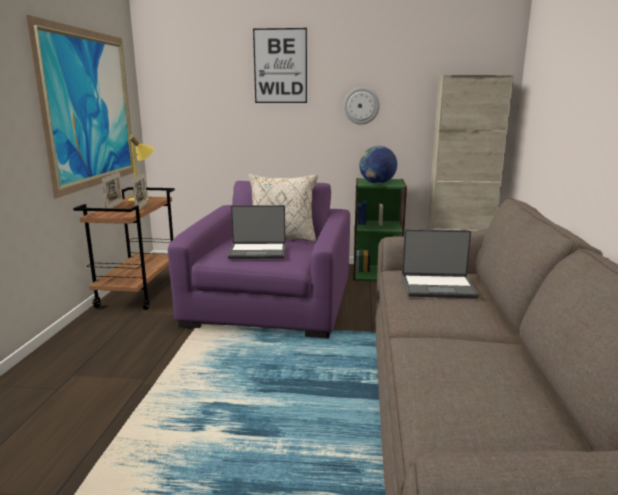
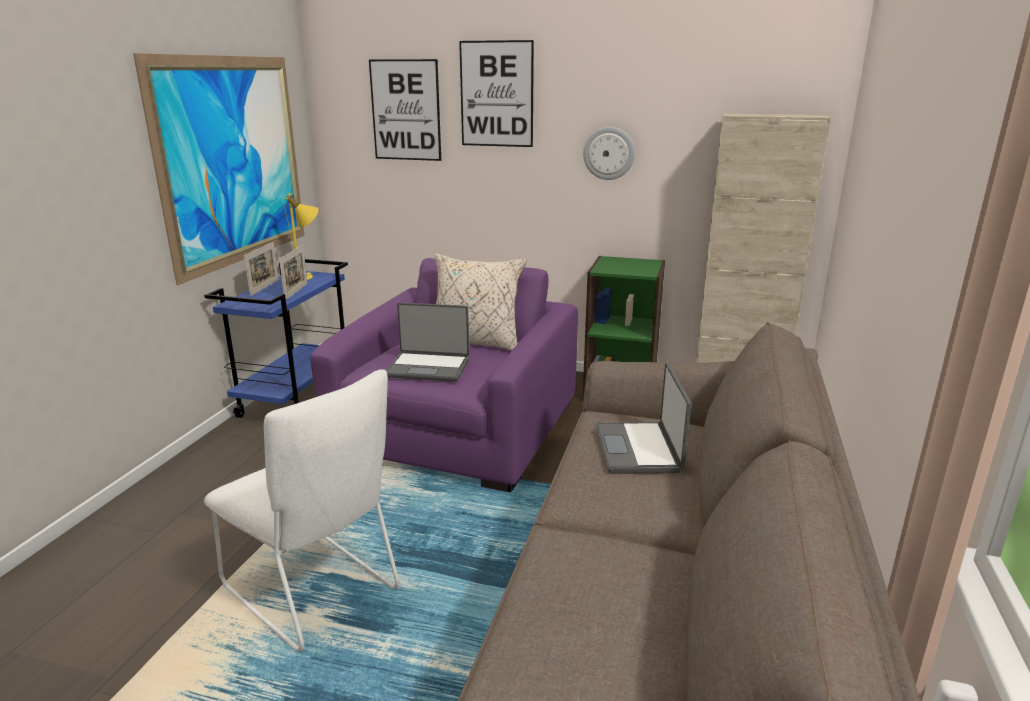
camera: 10 degrees right, 5 degrees up
(139, 292) = (297, 398): brown cart -> blue cart
(207, 416) = (315, 592): none -> white chair
(212, 79) = (405, 110): none -> picture
(377, 183) = (621, 269): globe -> none
(438, 287) = (639, 449): laptop -> laptop turned 75 degrees clockwise

